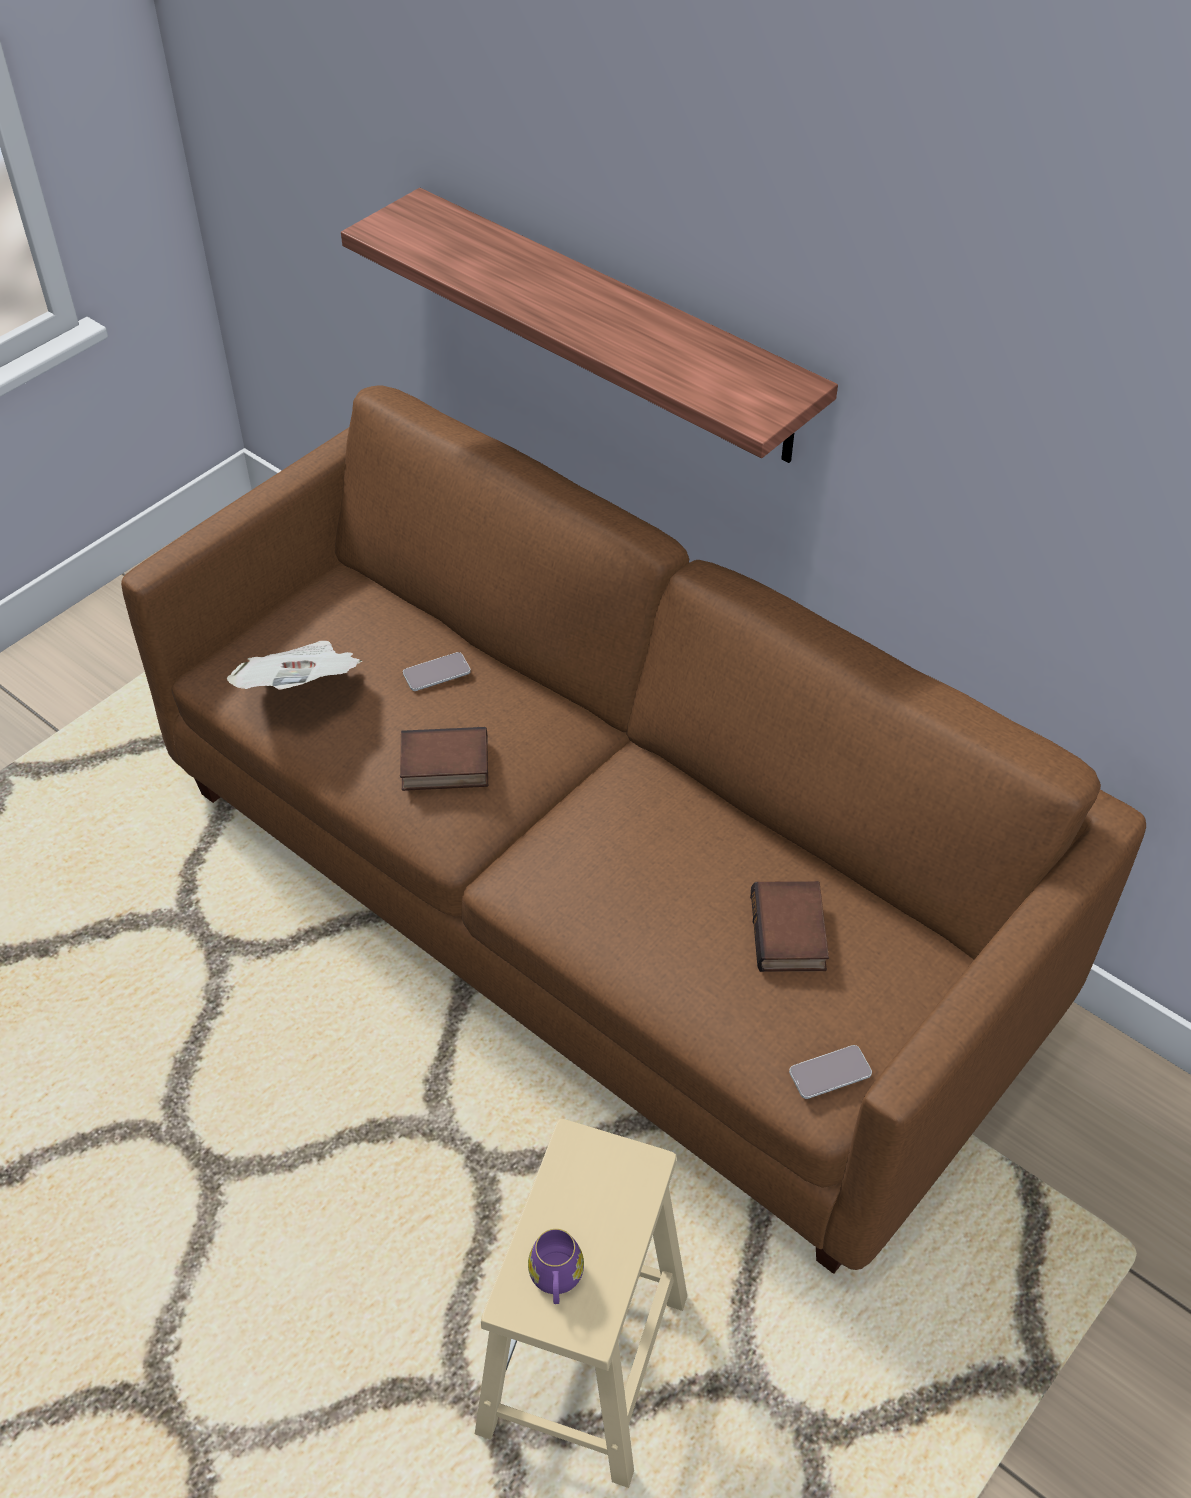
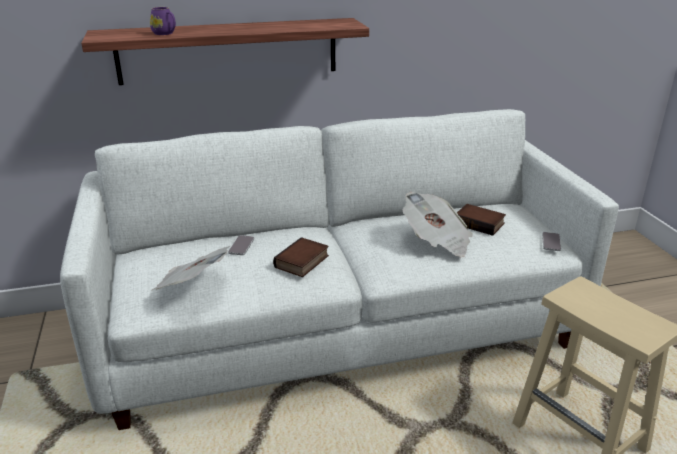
camera: 55 degrees left, 20 degrees down
(556, 1279) = (634, 326): purple mug -> purple mug (165, 33)
(598, 898) = (339, 327): brown sofa -> white sofa
(665, 900) = (437, 241): none -> newspaper

